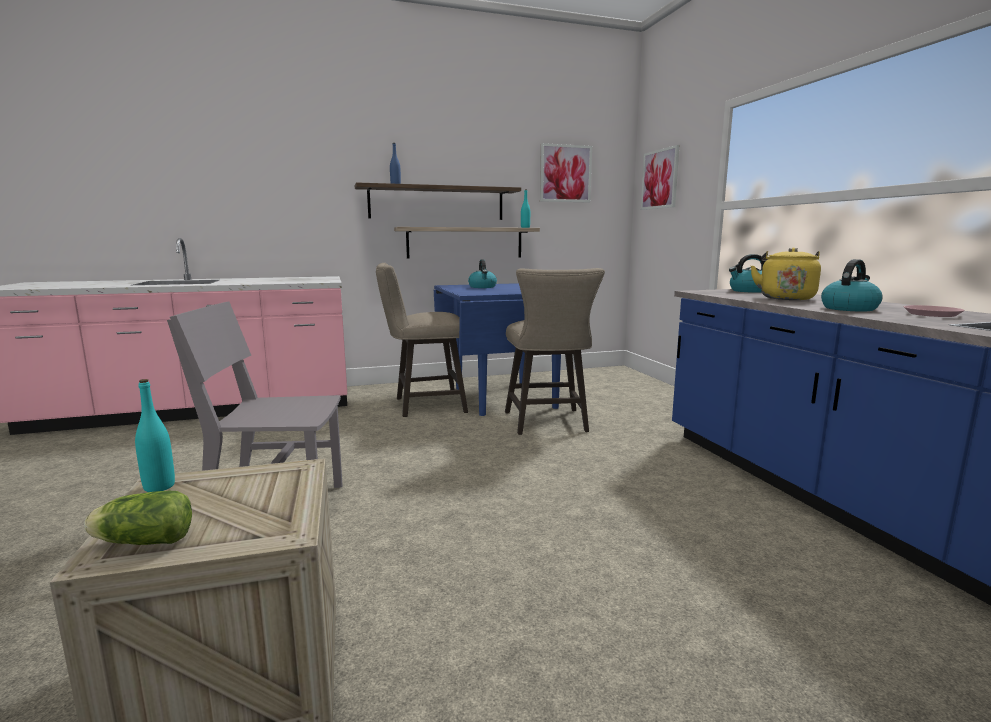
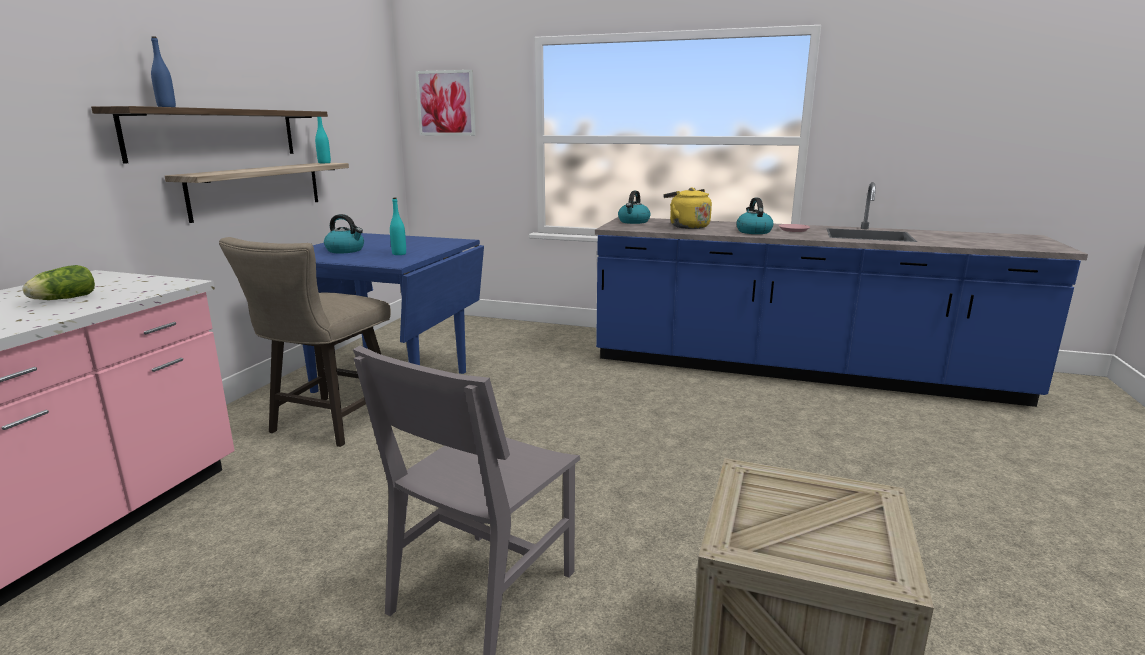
camera: 55 degrees left, 5 degrees up
(142, 541) = (871, 559): lettuce -> lettuce (62, 299)
(159, 487) = (741, 545): turquoise bottle -> turquoise bottle (399, 254)
(548, 424) = (494, 389): beige stool -> none
(565, 173) = (344, 90): picture -> none

